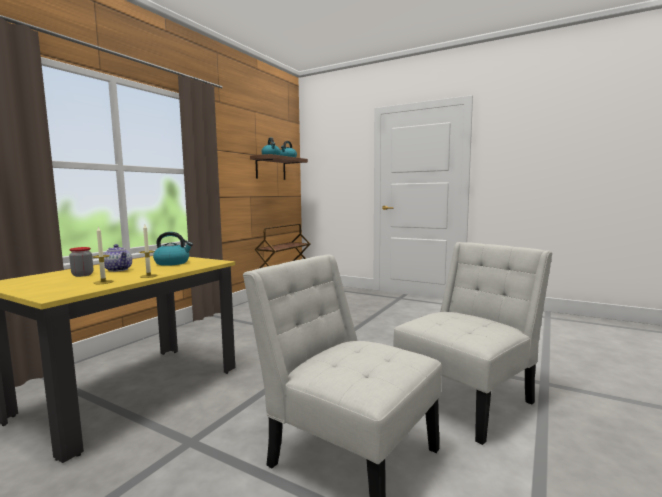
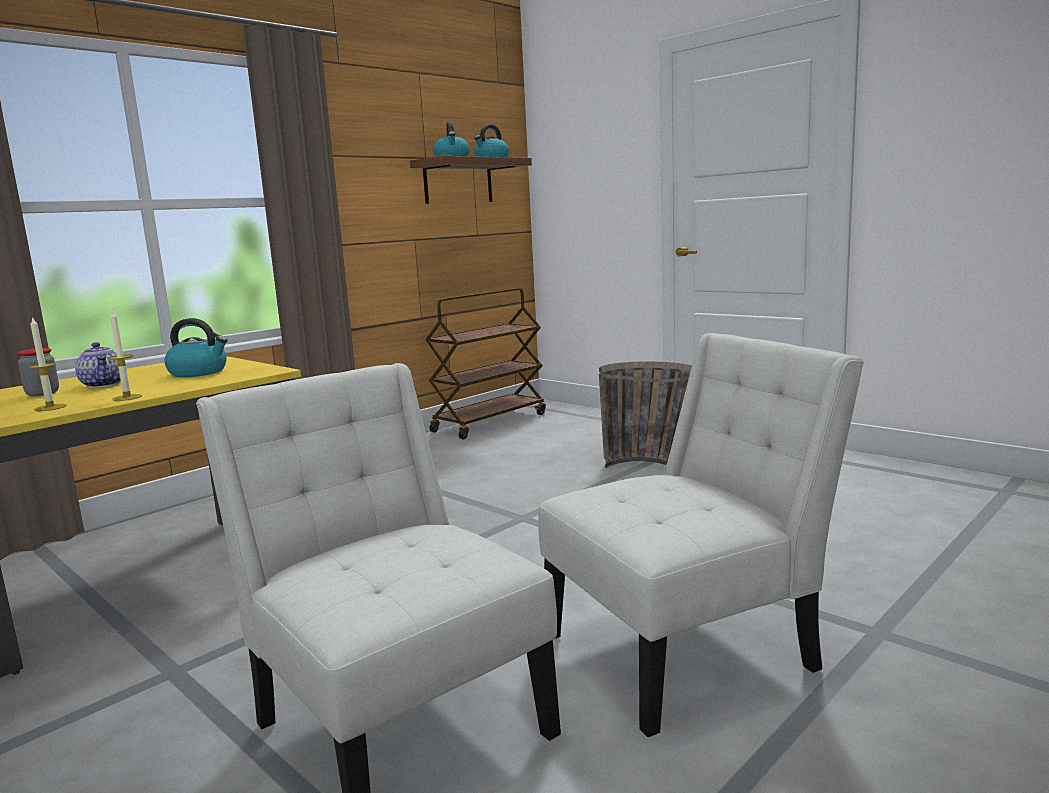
camera: 15 degrees right, 5 degrees up
(388, 314) = (658, 470): none -> basket

